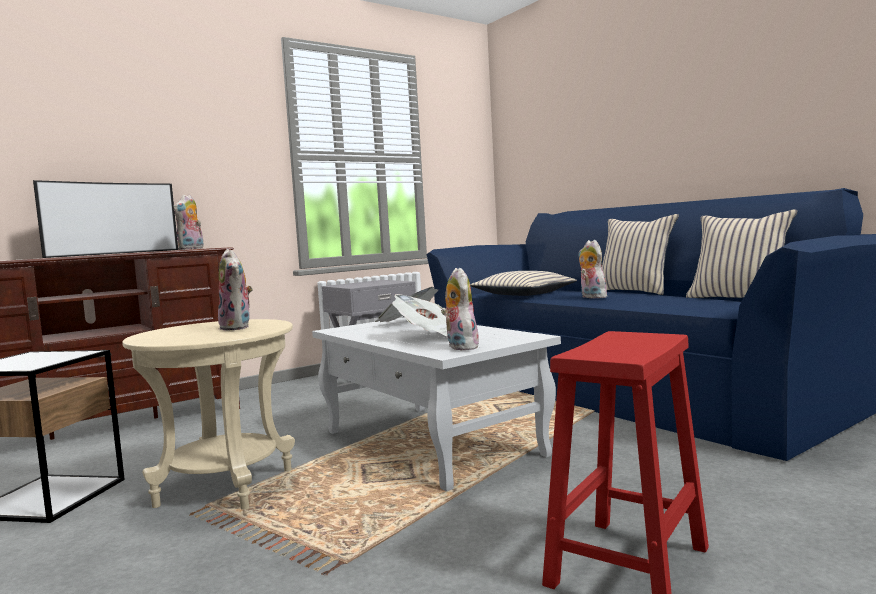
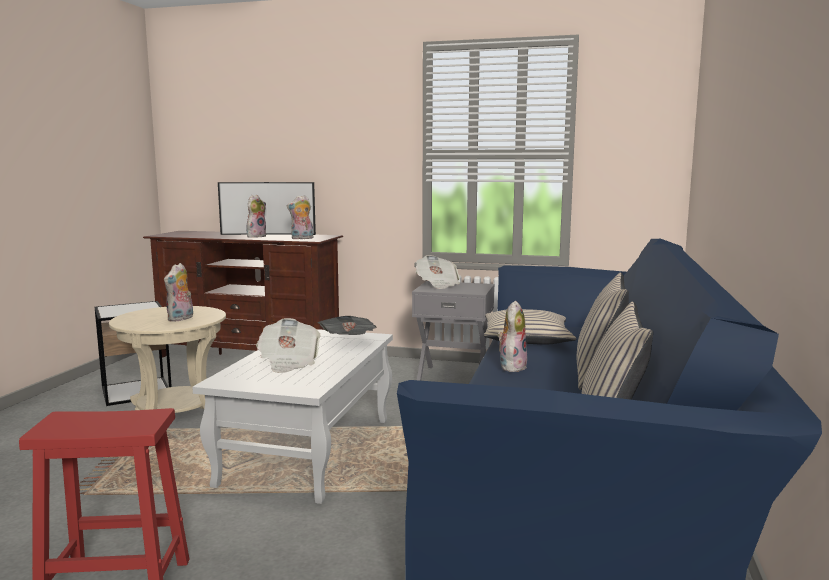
camera: 50 degrees right, 5 degrees up
(346, 285) = (437, 284): none -> newspaper
(460, 347) = (246, 380): plush toy -> plush toy (256, 236)

